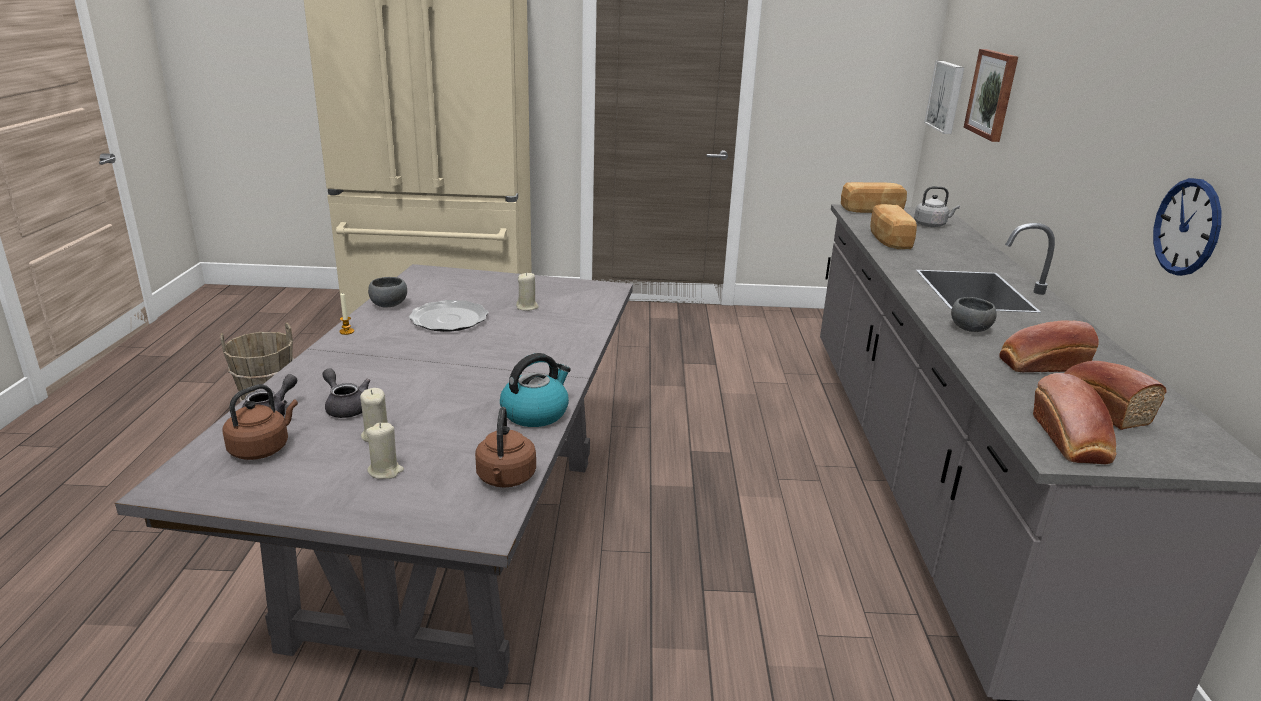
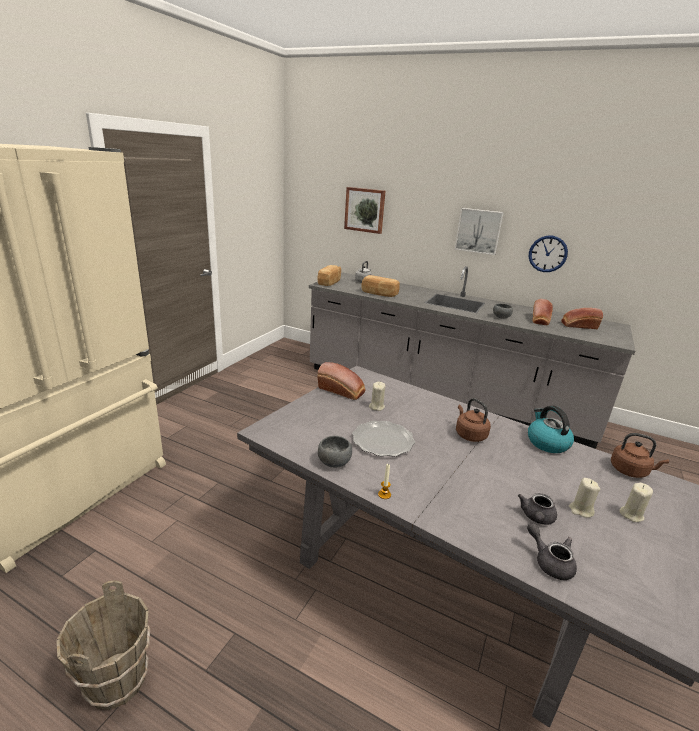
camera: 65 degrees left, 0 degrees up
(262, 448) = (609, 573): brown kettle -> brown kettle (469, 435)
(345, 407) = (536, 518): grey teapot -> grey teapot turned 45 degrees counterclockwise
(947, 96) = (309, 213): picture -> picture (478, 231)
(1071, 441) = (608, 338): bread -> bread (342, 391)

